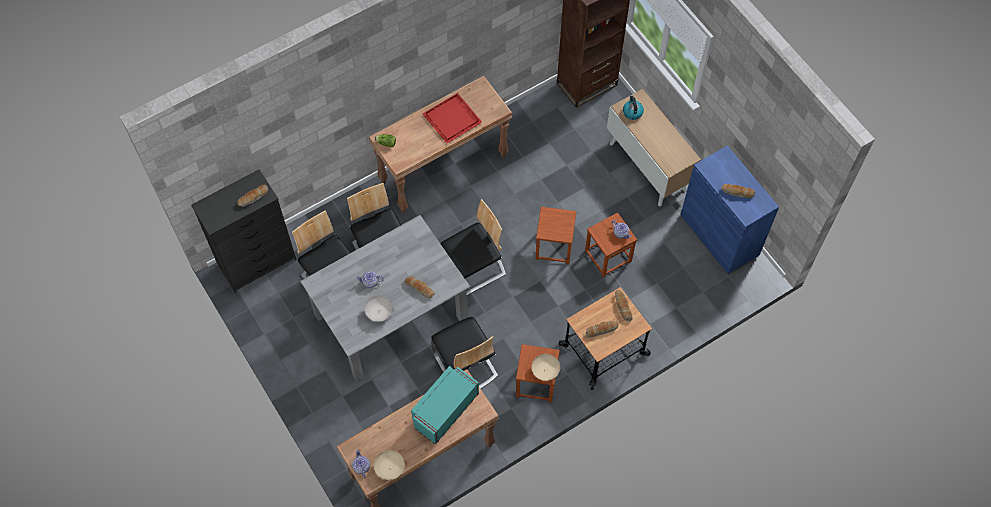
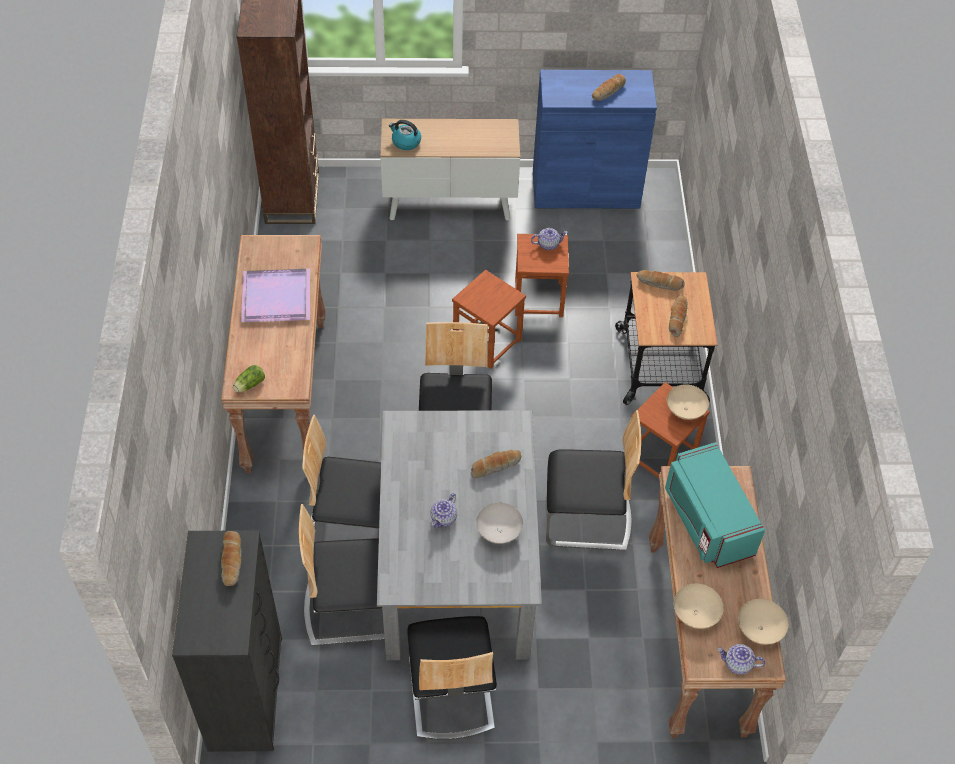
camera: 60 degrees left, 10 degrees down
(314, 355) = (450, 692): none -> chair
(379, 431) = (695, 614): none -> beige bowl
(451, 119) = (275, 298): red tray -> purple tray

